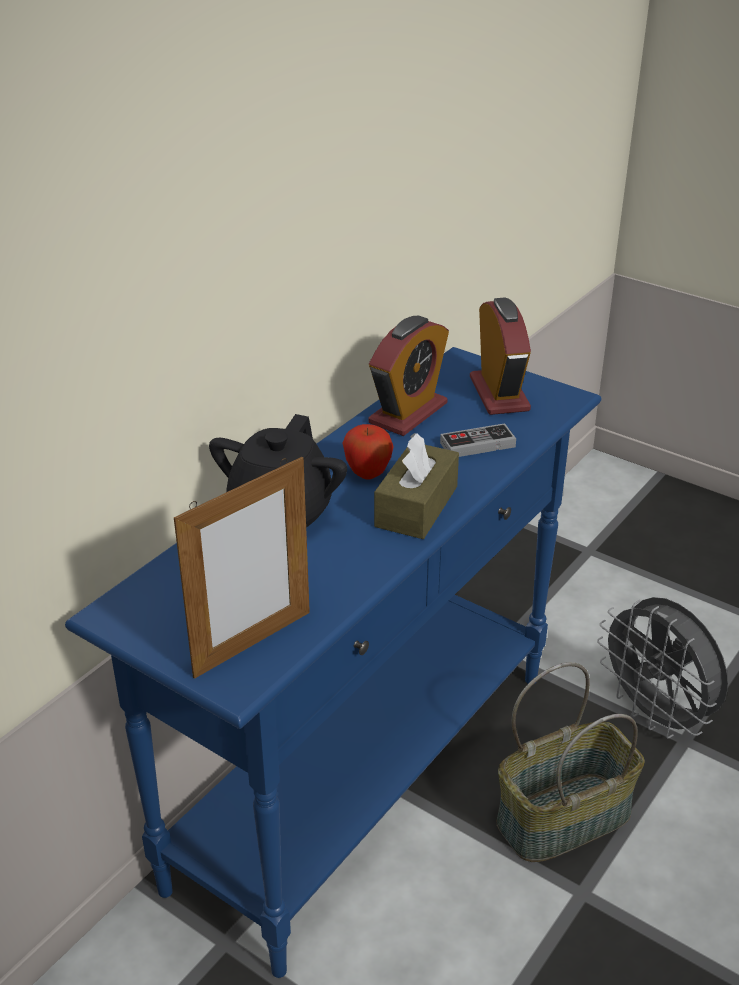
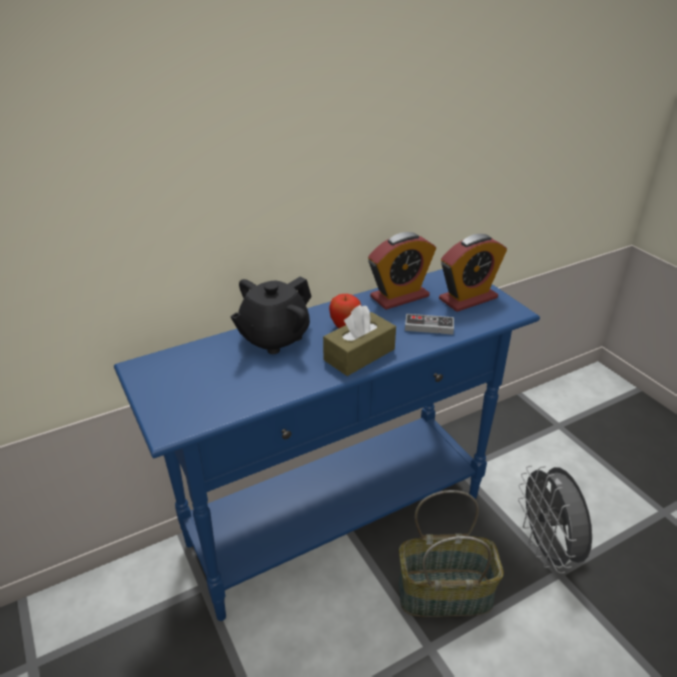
camera: 25 degrees right, 0 degrees up
(253, 643) = (196, 409): picture frame -> none
(499, 394) = (468, 298): alarm clock -> alarm clock turned 45 degrees clockwise

